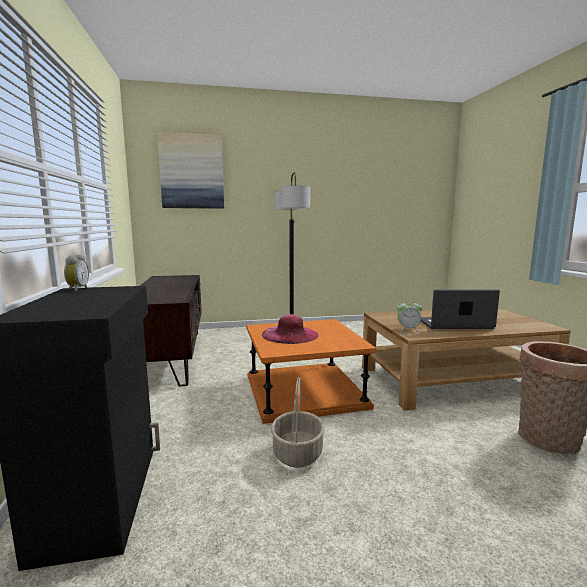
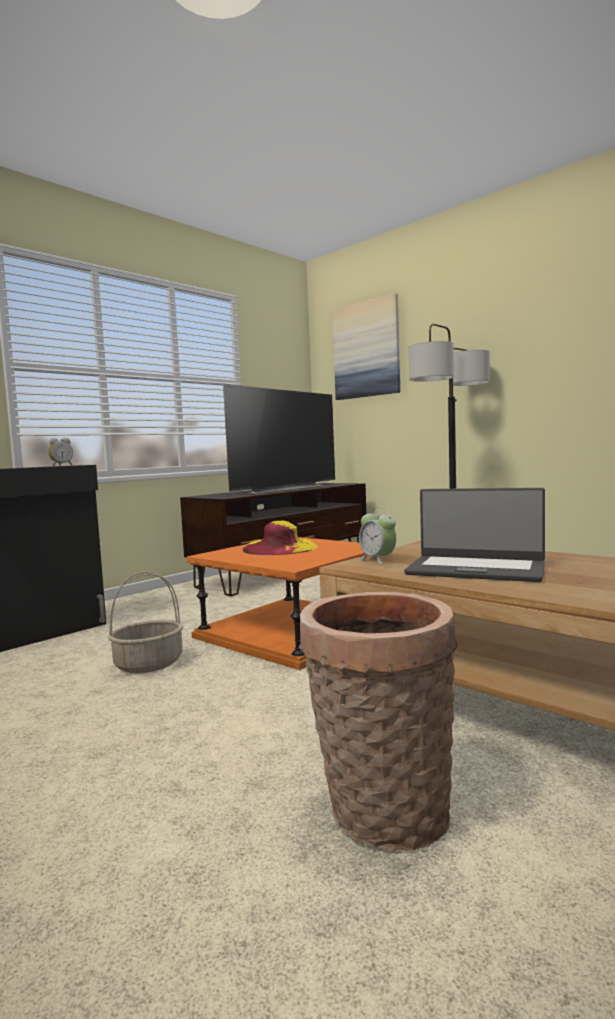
camera: 55 degrees right, 5 degrees down
(165, 285) = (283, 488): none -> television
(290, 334) = (280, 547): pink hat -> yellow hat
(455, 324) = (475, 569): laptop -> laptop turned 150 degrees clockwise

